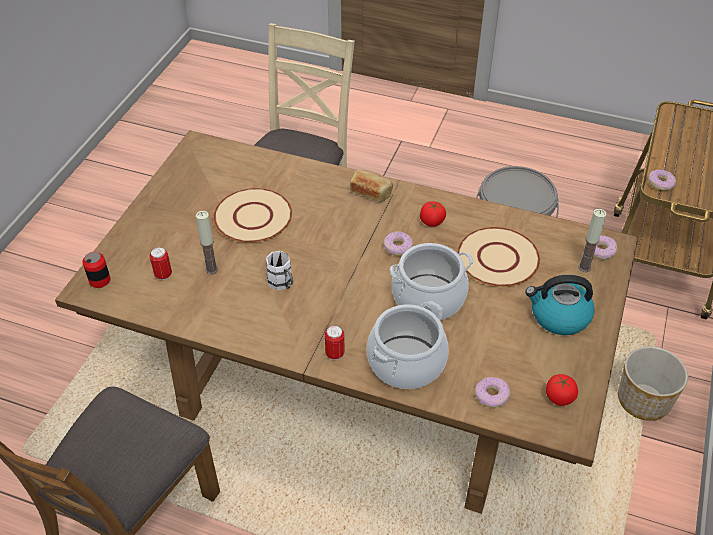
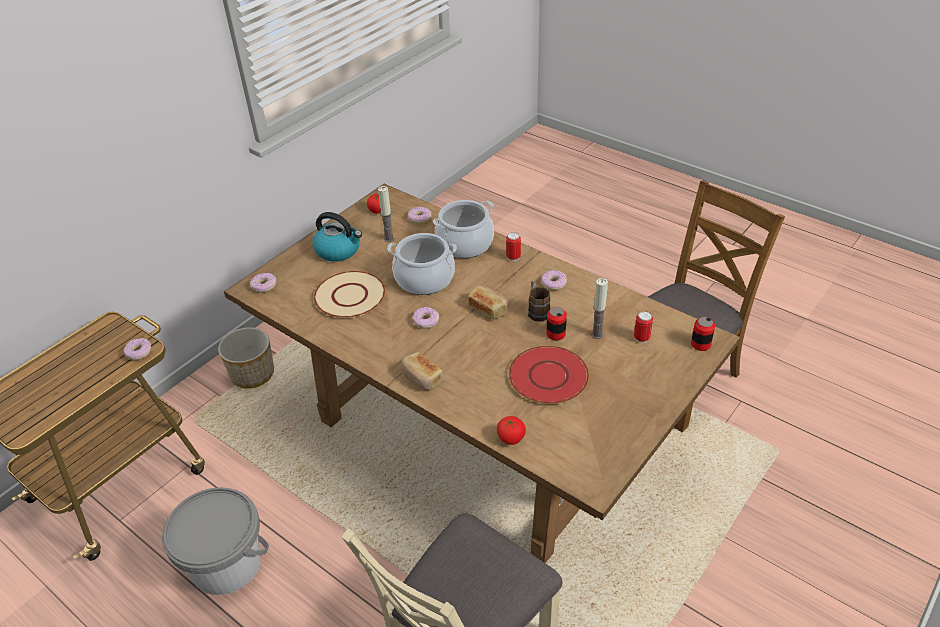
camera: 160 degrees left, 5 degrees down
(253, 216) = (548, 377): beige plate -> red plate
(255, 261) = (556, 334): none -> can
(273, 324) = (553, 283): none -> donut
(283, 284) = (537, 310): white mug -> brown mug
(337, 275) = (488, 308): none -> bread
(432, 221) = (382, 337): tomato -> tomato (511, 437)
(584, 267) = (289, 277): candle -> candle (389, 239)

